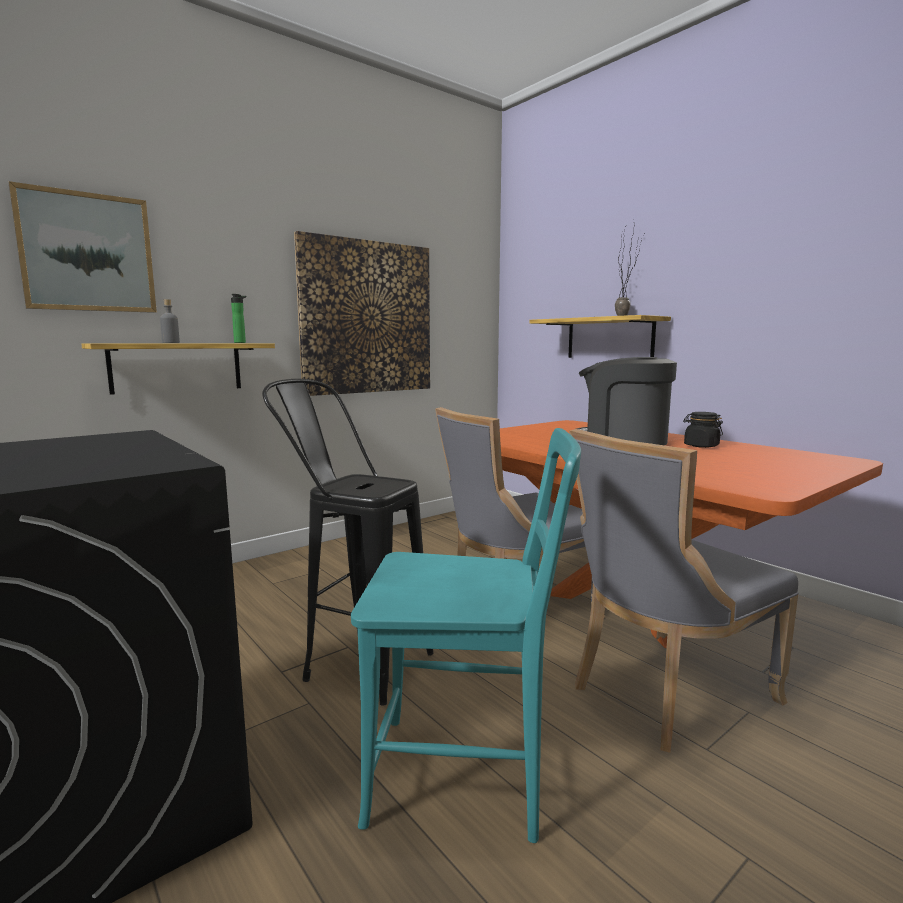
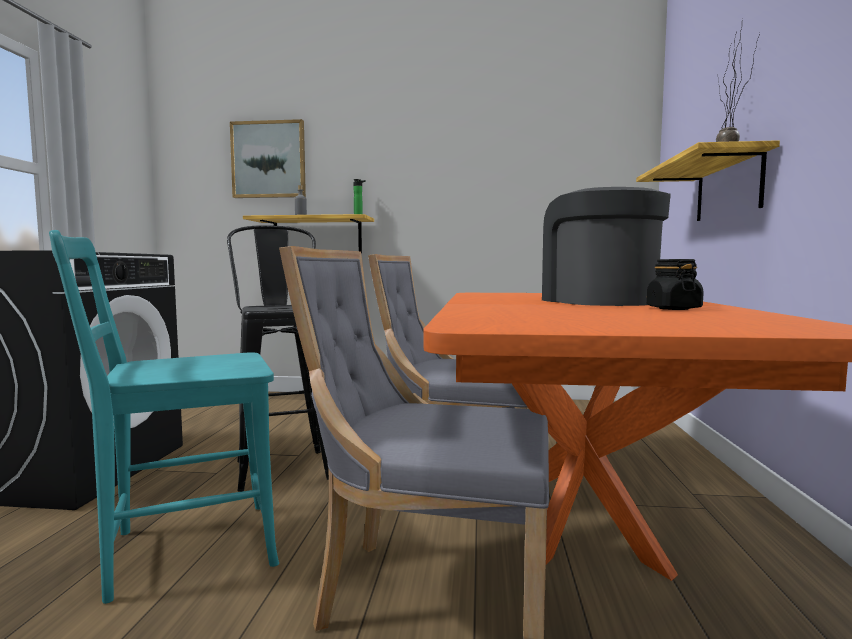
camera: 45 degrees right, 5 degrees down
(367, 318) = (480, 193): picture -> none
(467, 776) = (183, 550): turquoise chair -> turquoise chair turned 105 degrees clockwise

